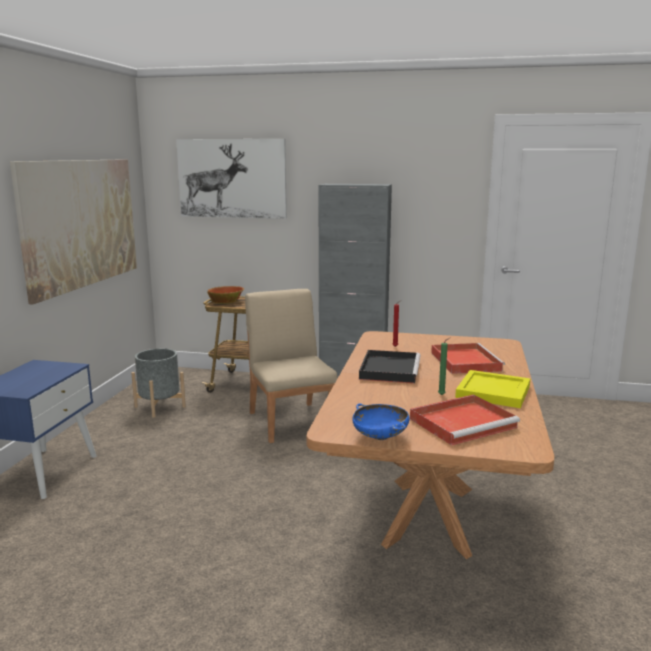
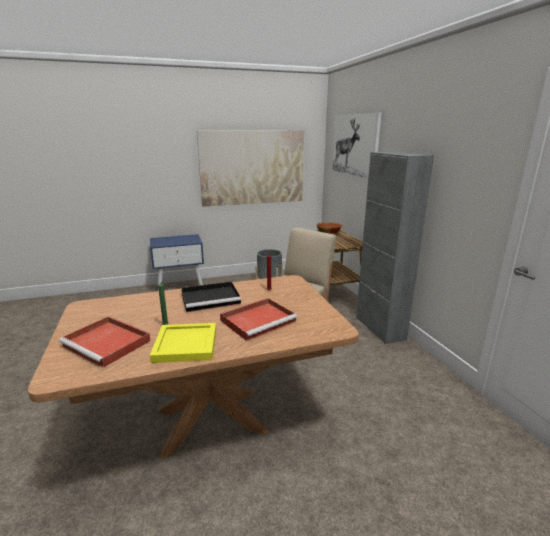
camera: 60 degrees right, 5 degrees up
(380, 437) = (74, 320): blue bowl -> none

